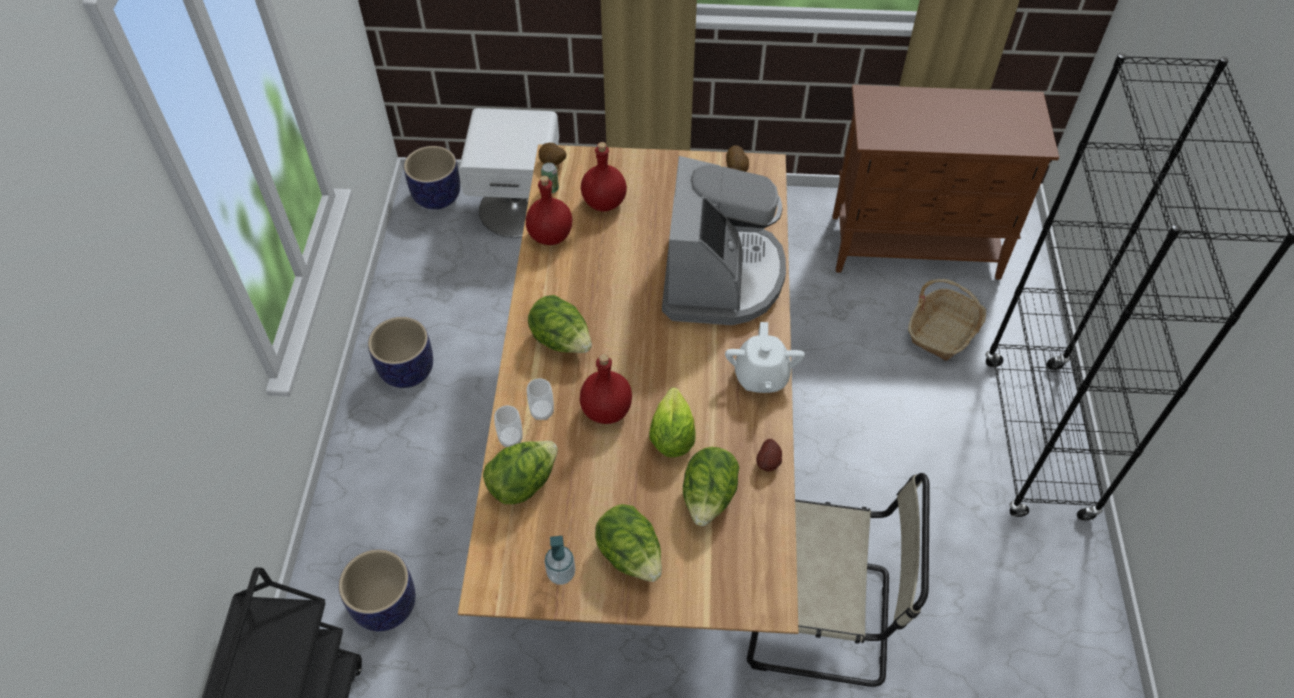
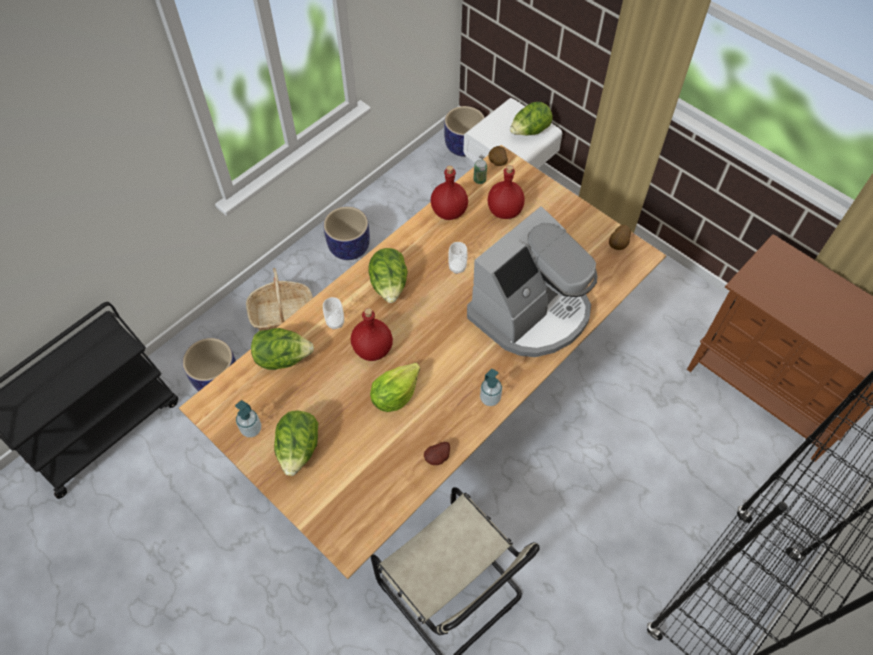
camera: 40 degrees right, 5 degrees up
(511, 438) = (302, 326): cup -> cup (457, 267)
(709, 498) = (378, 451): lettuce -> lettuce (529, 132)
(761, 377) = (490, 398): white teapot -> soap dispenser
(943, 331) = (727, 467): basket -> basket (282, 313)

